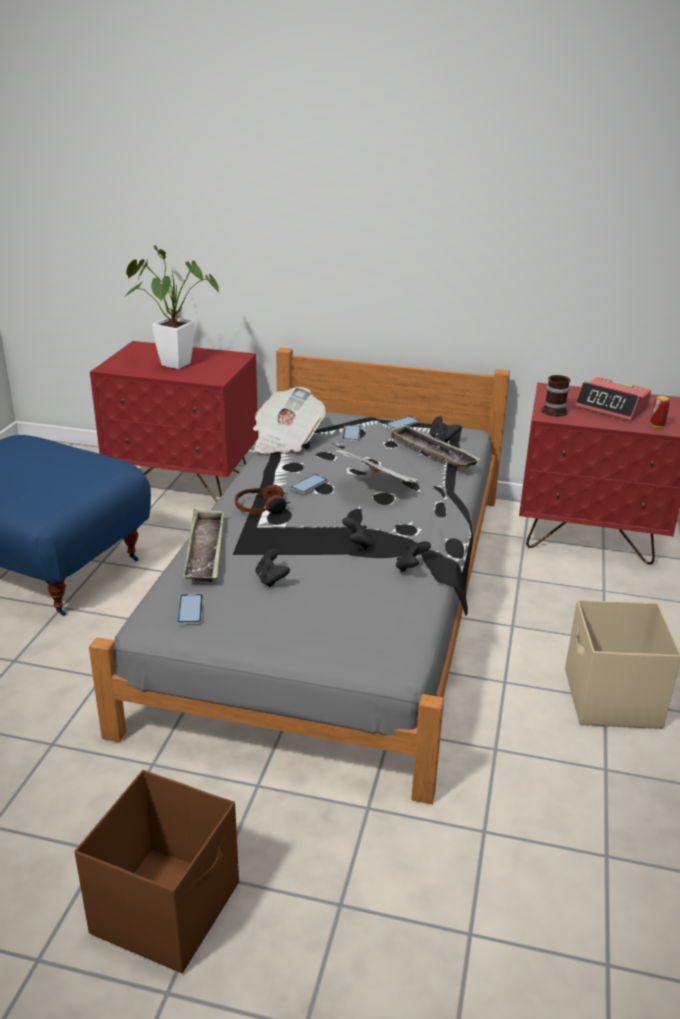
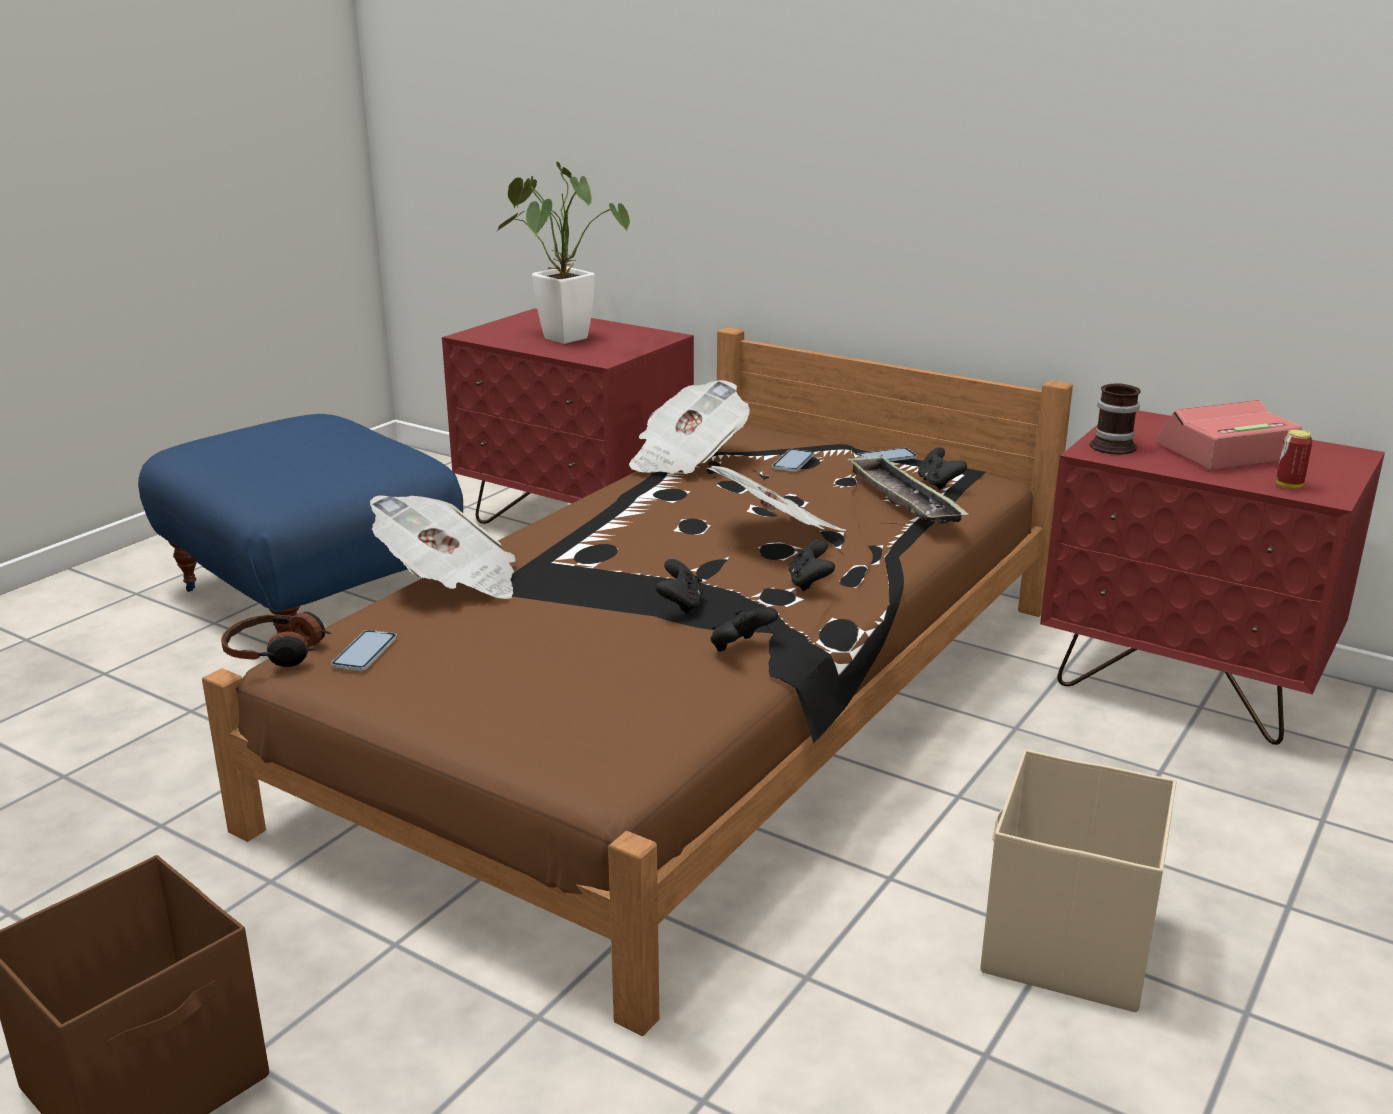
camera: 20 degrees right, 5 degrees down
(205, 551) = (450, 582): tray -> newspaper
(262, 507) = (580, 539): headphones -> headphones (277, 652)
(271, 579) = (513, 632): black game controller -> black game controller (810, 583)
(309, 485) = (672, 518): phone -> none
(337, 596) = (696, 705): grey bed -> brown bed
(612, 408) = (1224, 452): alarm clock -> alarm clock turned 105 degrees clockwise

